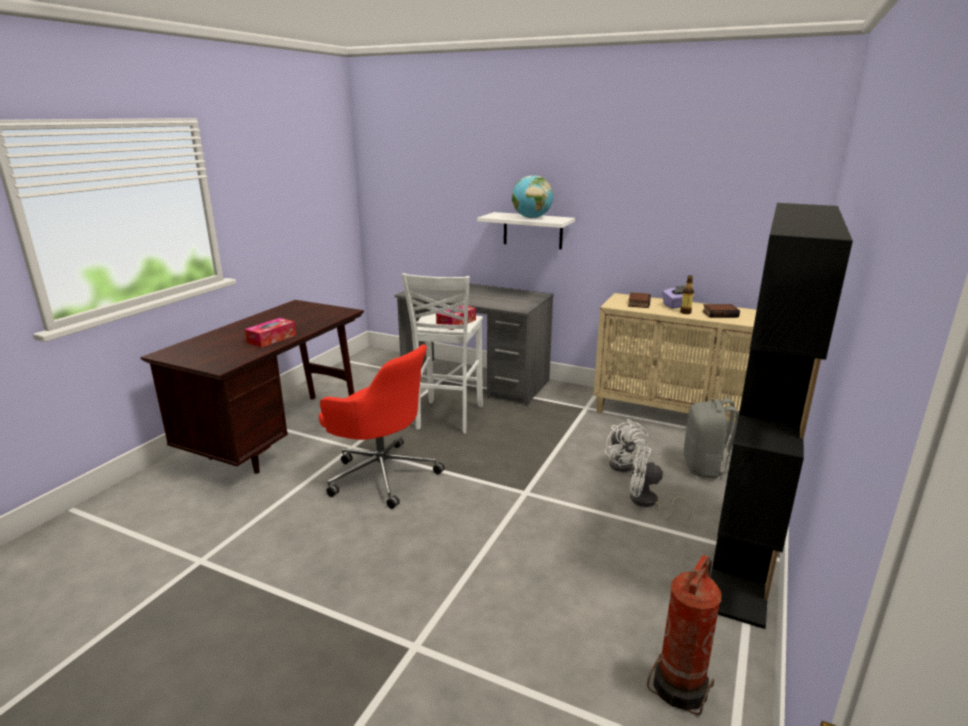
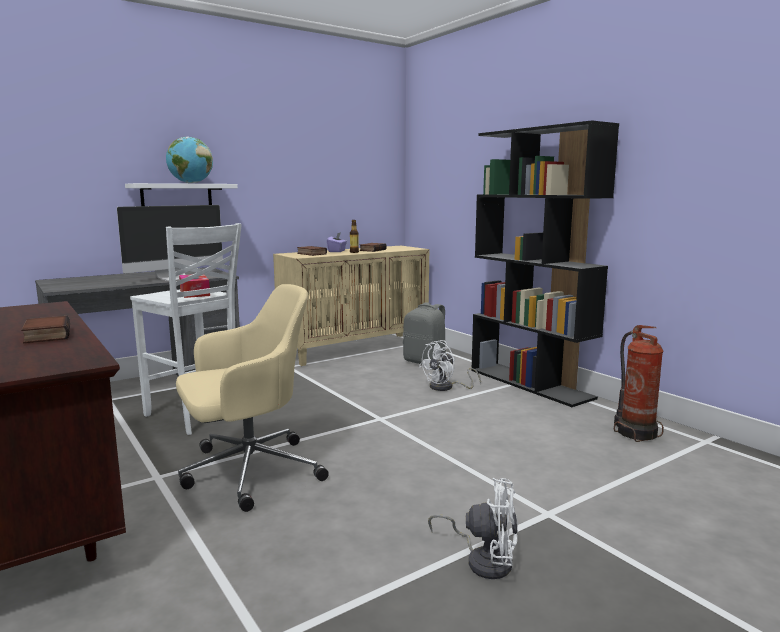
camera: 60 degrees left, 10 degrees down
(271, 339) = (45, 335): tissue box -> book
(381, 474) = (248, 472): red office chair -> beige office chair
(489, 302) = (176, 277): none -> monitor
(623, 463) = (387, 379): white fan -> white fan (483, 560)

